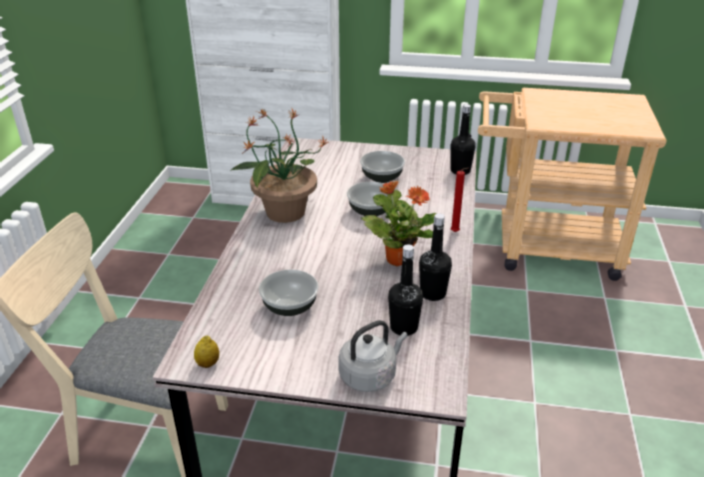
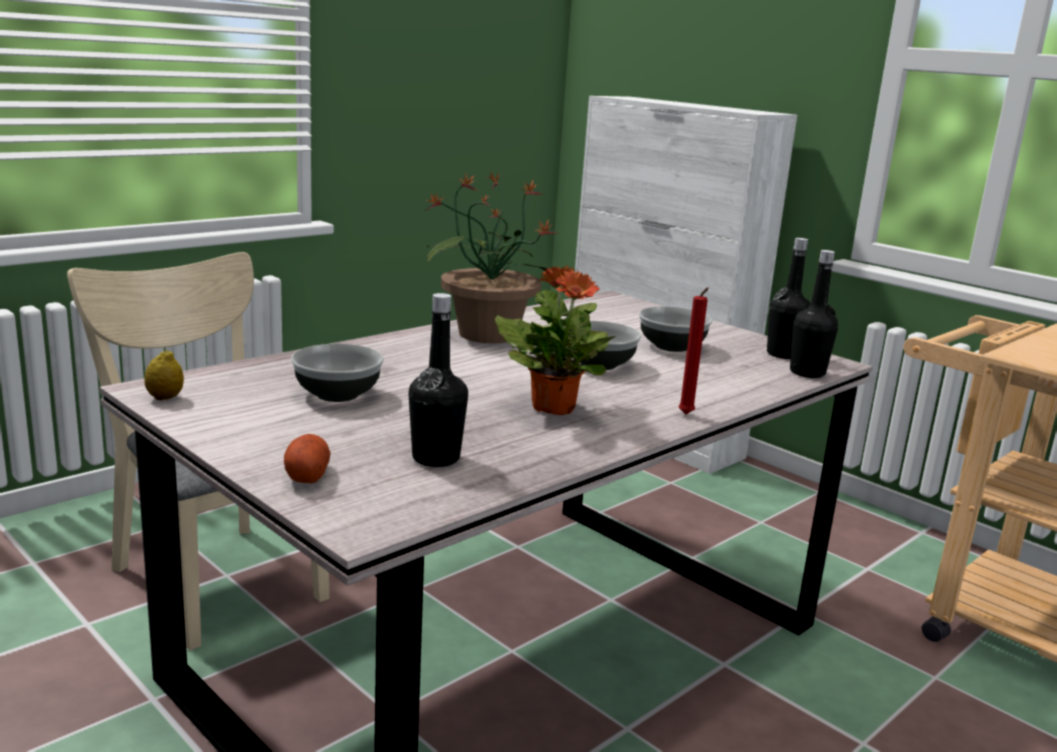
camera: 35 degrees right, 15 degrees down
(370, 375) = (307, 475): grey kettle -> potato
(432, 293) = (538, 448): black bottle -> black bottle (783, 354)

